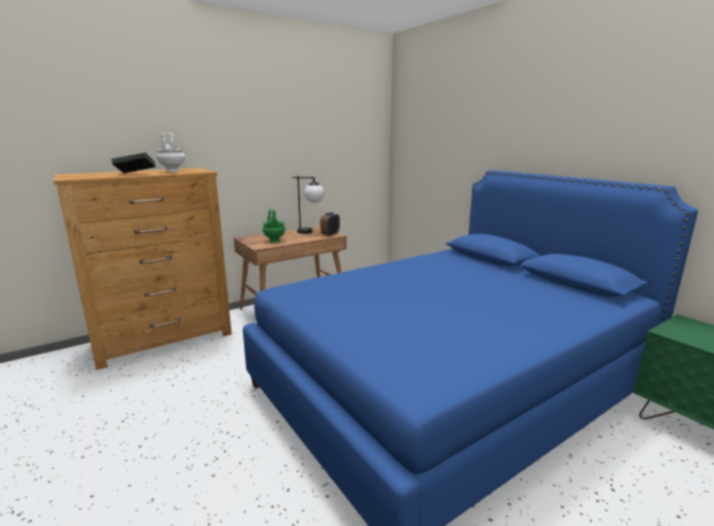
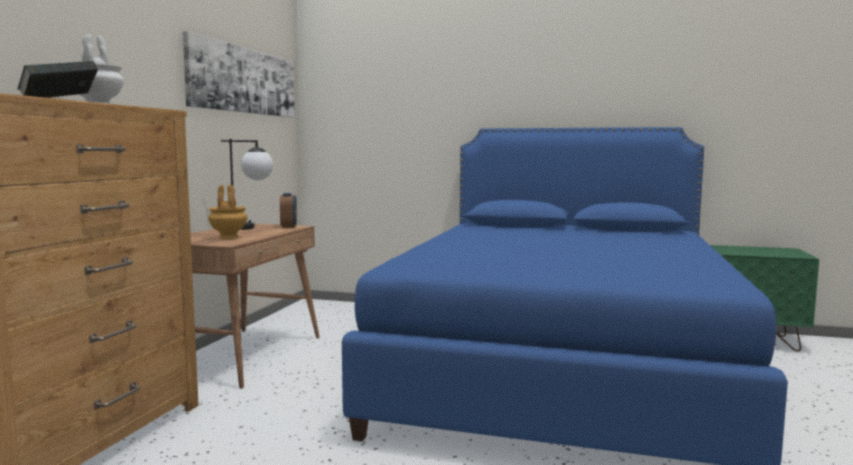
camera: 40 degrees left, 10 degrees down
(274, 241) = (228, 238): green vase -> brown vase
(330, 132) = (244, 80): none -> picture

